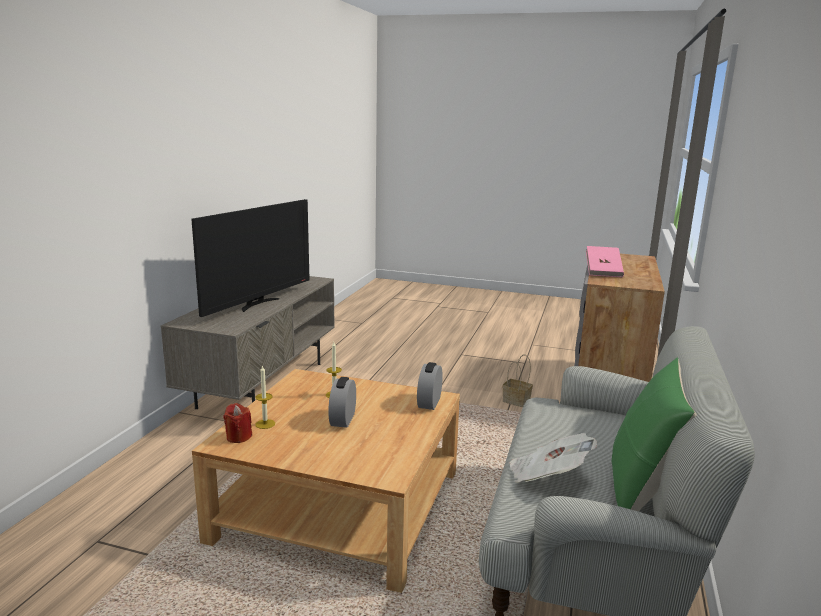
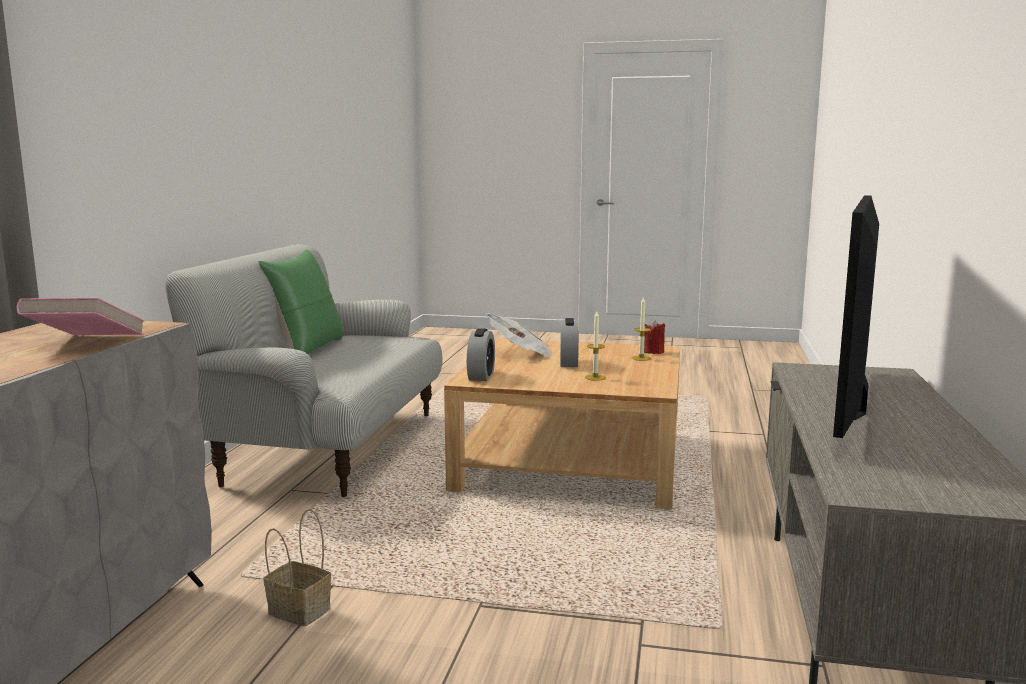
camera: 175 degrees right, 5 degrees down
(547, 476) = (380, 350): newspaper -> newspaper (521, 354)

